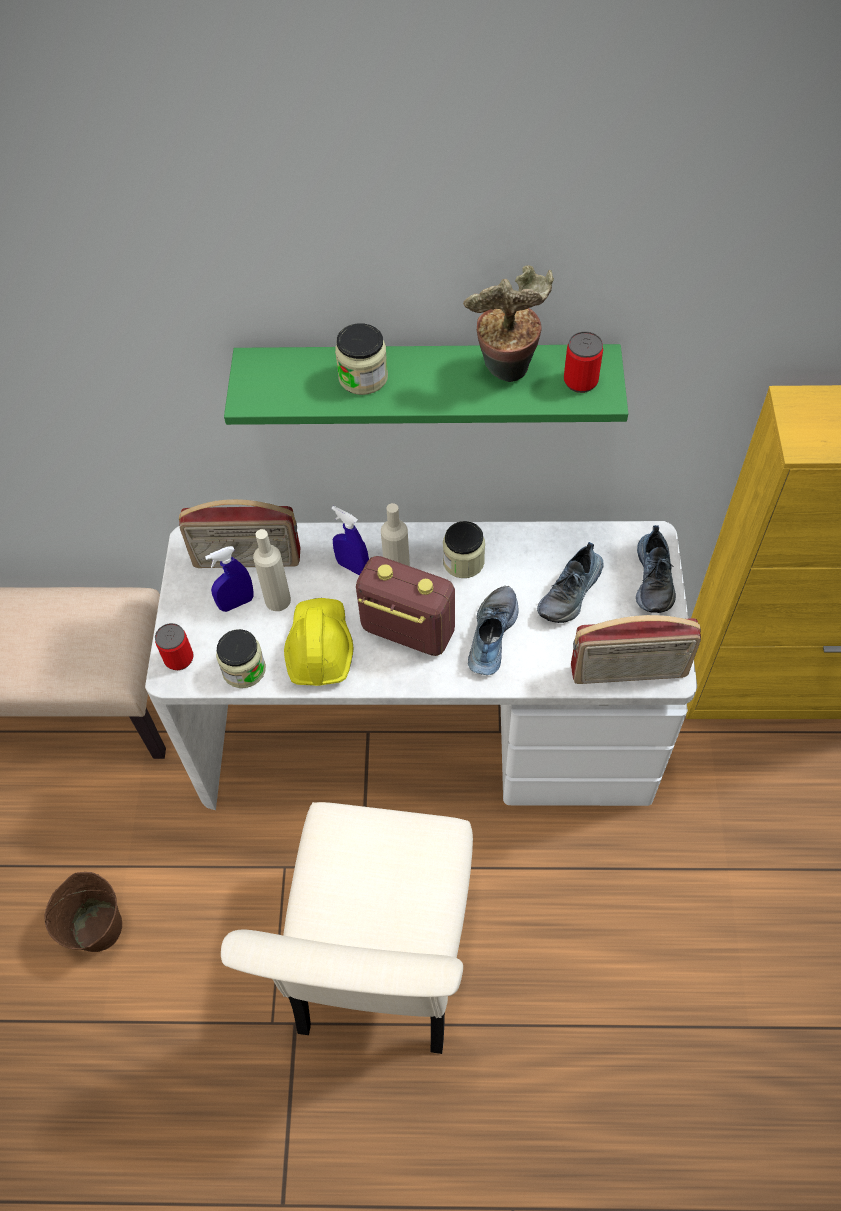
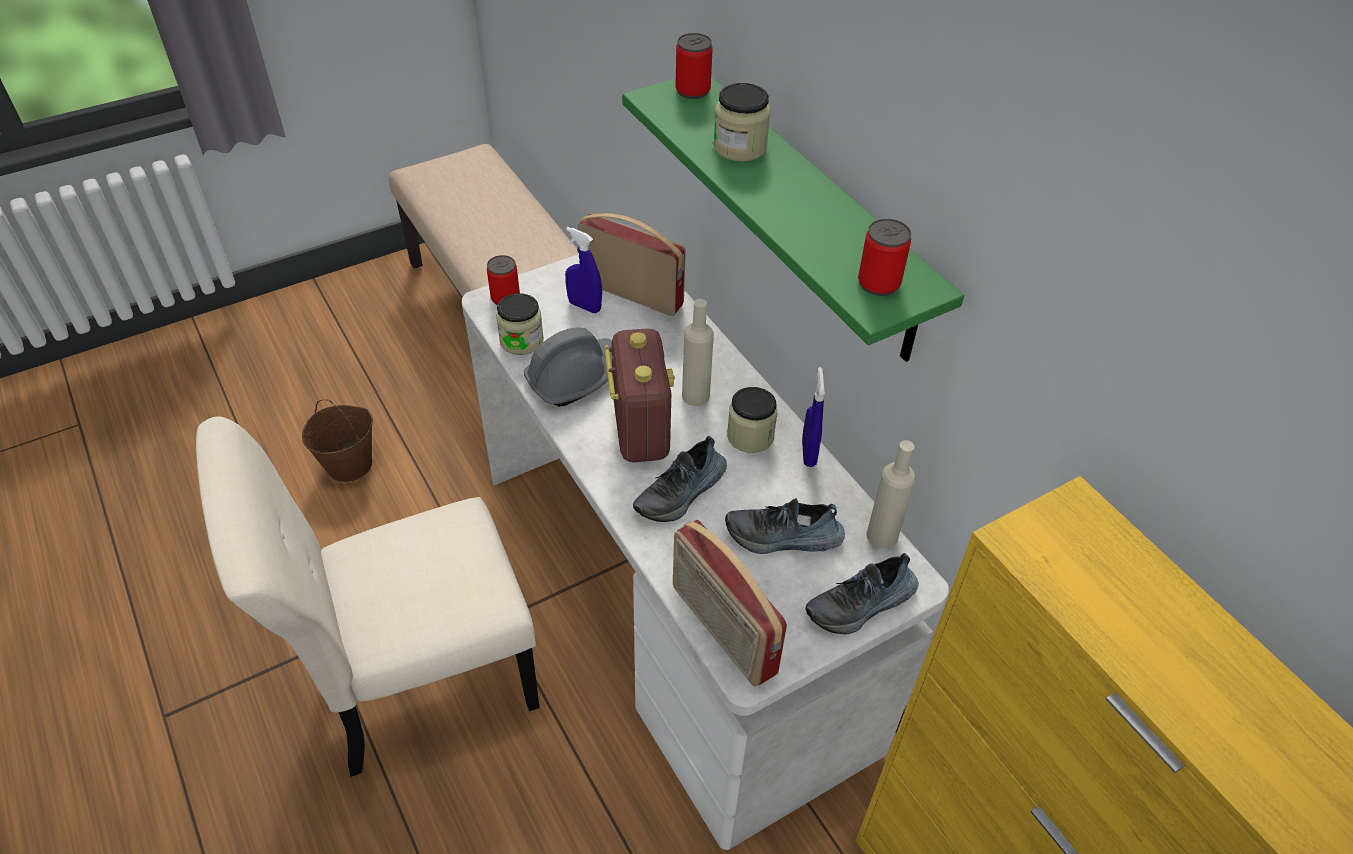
camera: 55 degrees right, 10 degrees down
(247, 560) = (632, 293): radio -> radio turned 150 degrees clockwise
(260, 369) = (692, 90): none -> can
(277, 600) = (607, 329): beige bottle -> beige bottle (882, 536)
(319, 648) = (577, 378): yellow hard hat -> grey hard hat
(352, 567) = (680, 361): blue spray bottle -> blue spray bottle (808, 453)
(490, 635) = (681, 493): shoe -> shoe turned 150 degrees clockwise
(506, 373) = (836, 230): potted plant -> none

